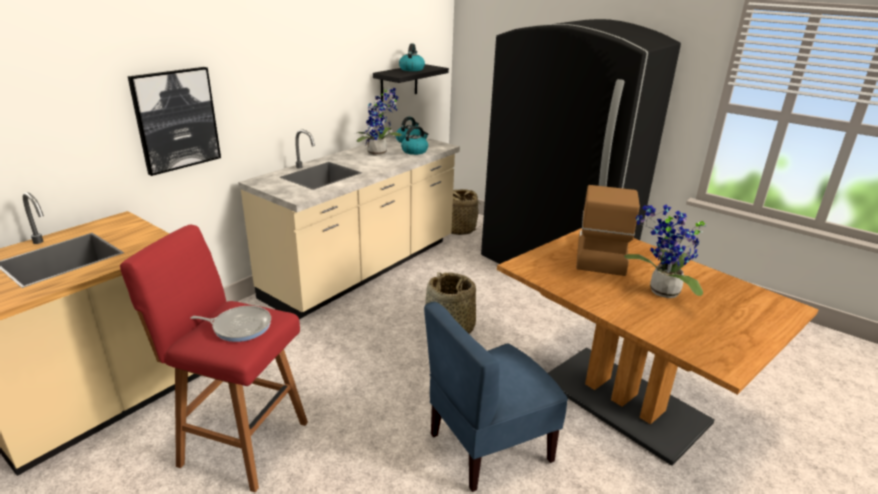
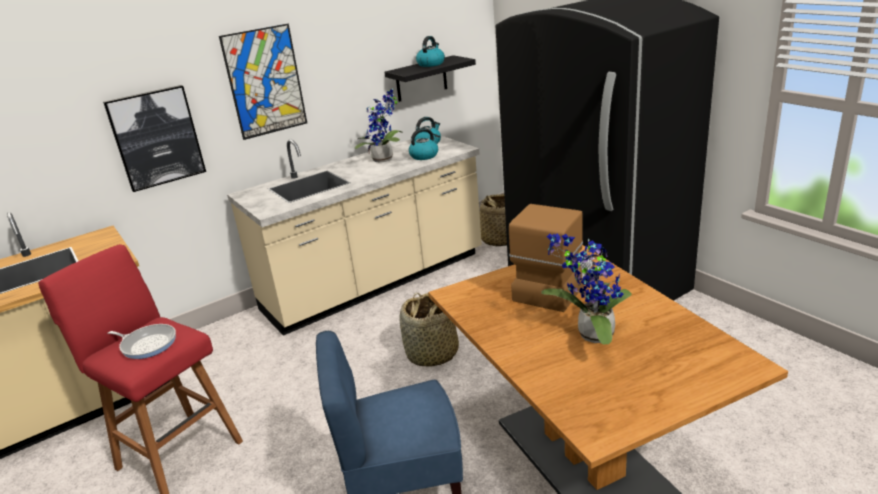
camera: 20 degrees right, 0 degrees up
(277, 72) = (265, 82): none -> picture

